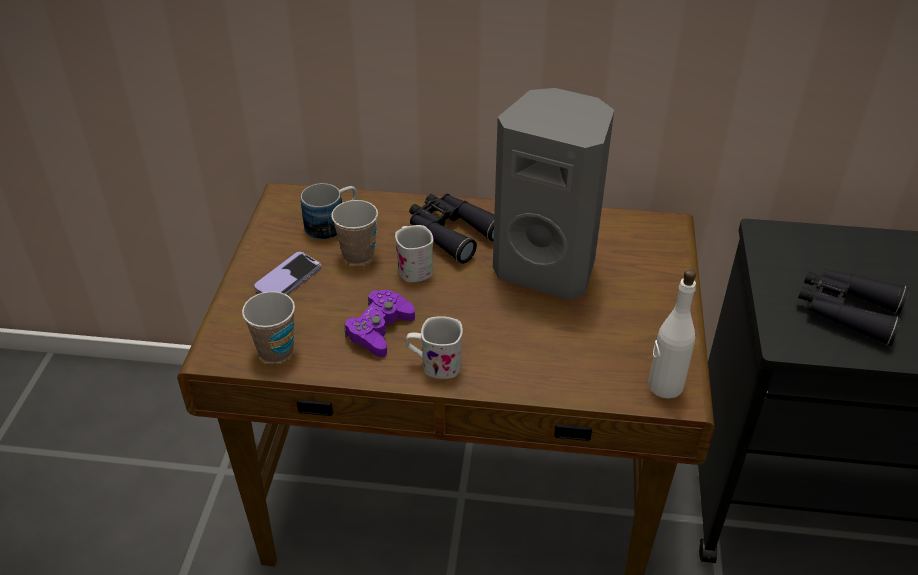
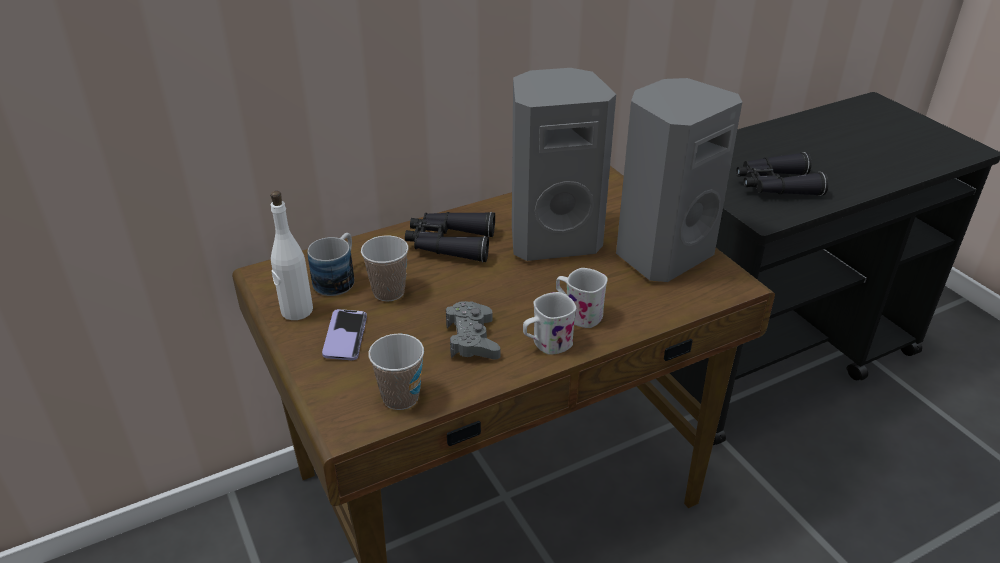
camera: 35 degrees left, 5 degrees down
(379, 329) = (472, 339): purple game controller -> grey game controller
(413, 267) = (446, 281): white mug -> white mug (578, 314)
(636, 329) = (661, 254): none -> grey speaker
(664, 386) = (720, 282): white bottle -> white bottle (296, 311)

